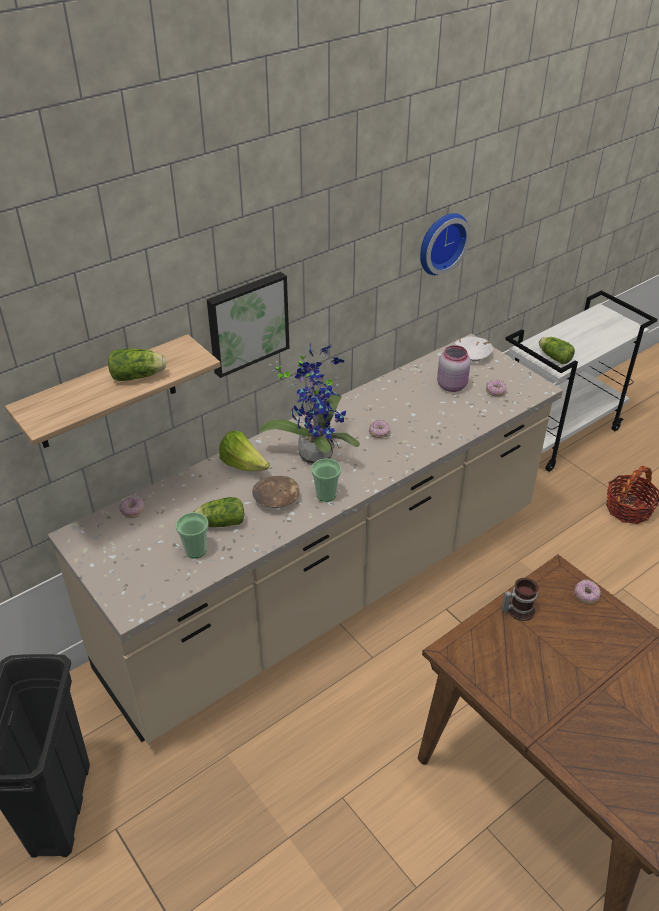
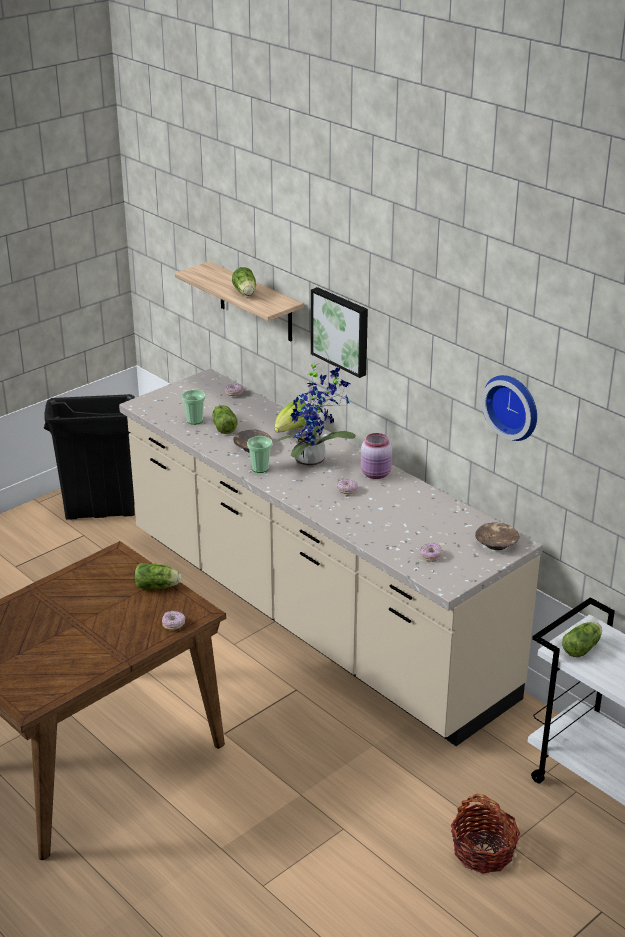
camera: 85 degrees right, 10 degrees down
(452, 385) = (435, 530): pink jar -> pink jar (376, 474)
(472, 355) = (497, 543): white bowl -> brown bowl
(517, 609) = (158, 586): mug -> lettuce

